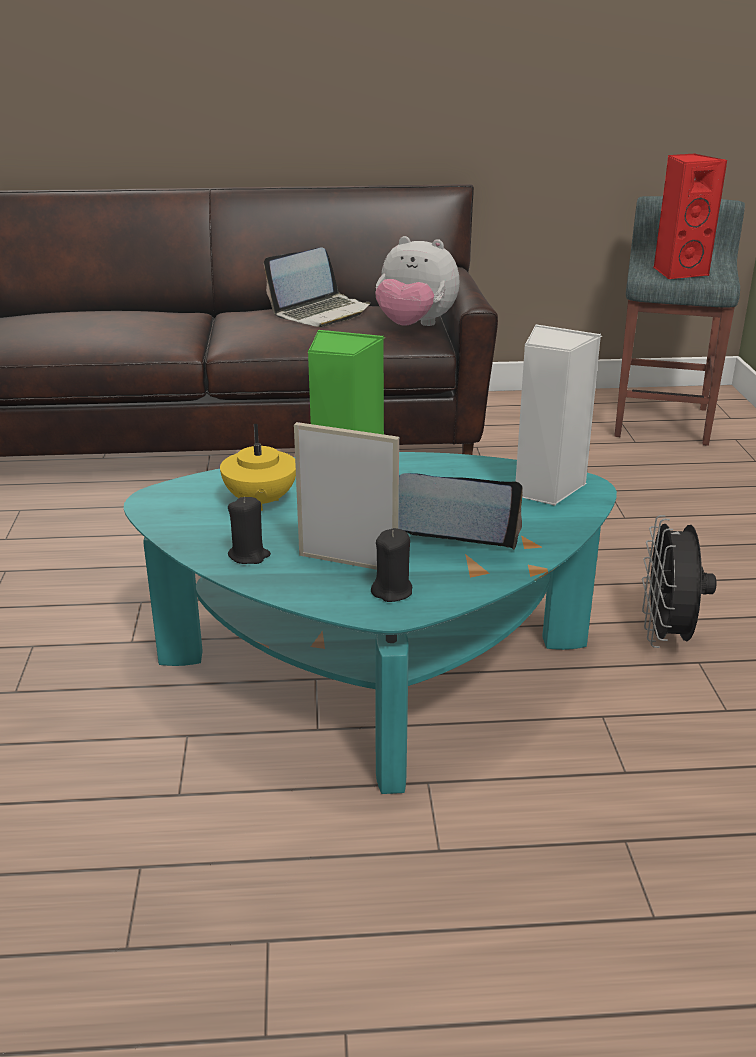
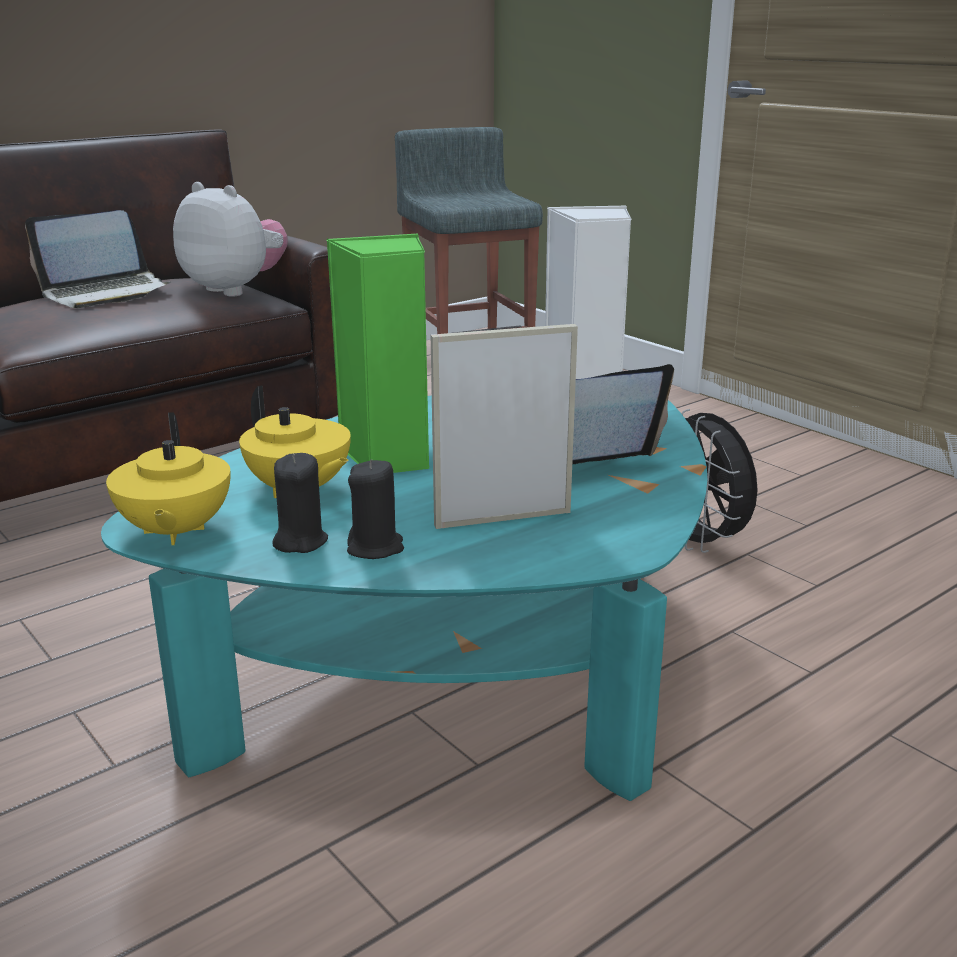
camera: 35 degrees left, 5 degrees down
(163, 508) = (174, 532): none -> yellow teapot
(321, 312) = (105, 293): laptop -> laptop turned 45 degrees clockwise
(392, 591) = (596, 530): black candle -> black candle (300, 541)
(414, 326) = (235, 290): plush toy -> plush toy turned 135 degrees counterclockwise
(678, 272) = (472, 200): red speaker -> none

